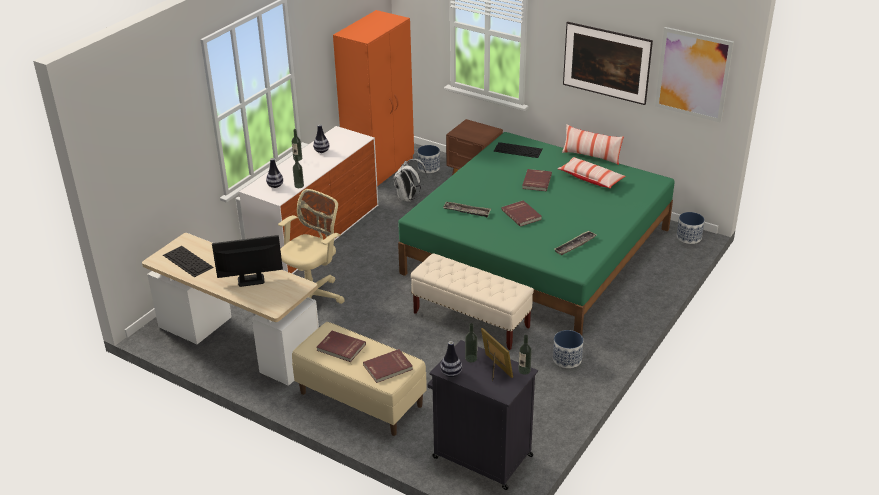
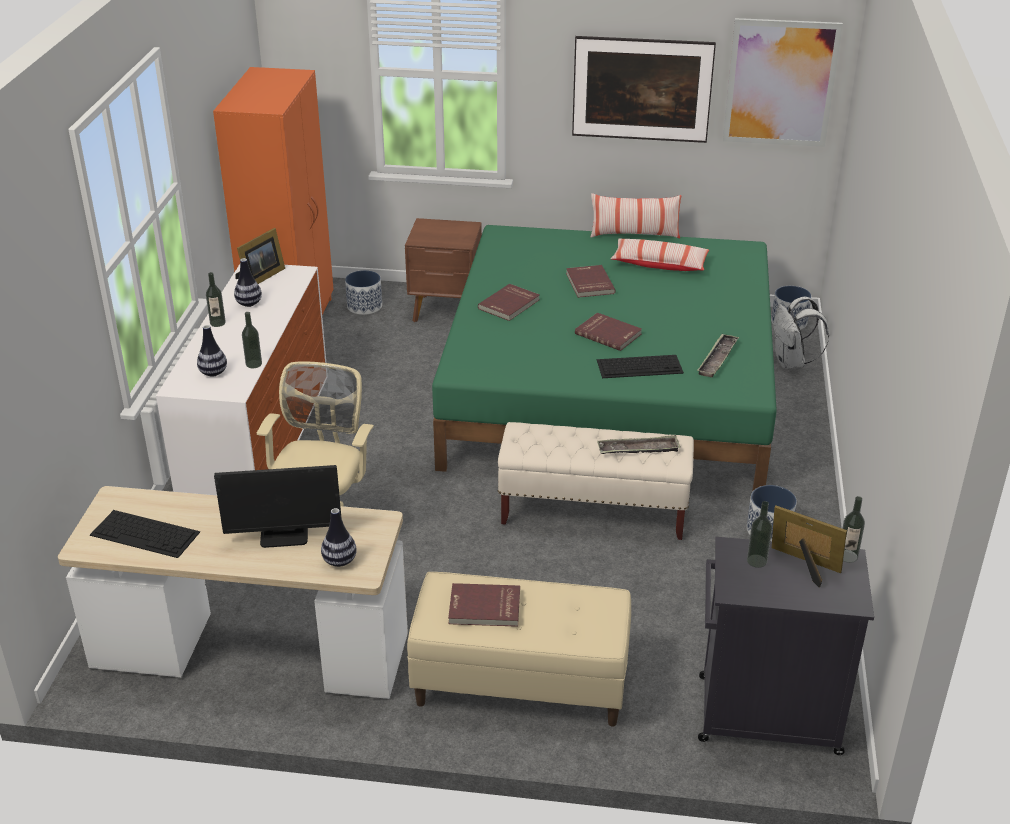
camera: 25 degrees left, 0 degrees up
(251, 280) = (284, 536): monitor -> monitor turned 150 degrees counterclockwise
(339, 137) = (260, 277): none -> picture frame
(388, 368) = (584, 617): red book -> red book (509, 304)
(408, 198) = (366, 356): white backpack -> white backpack (791, 362)
(451, 374) = (749, 594): vase -> vase (339, 561)
(467, 211) = (526, 347): tray -> tray (638, 449)
(518, 150) = (527, 246): keyboard -> keyboard (640, 366)

